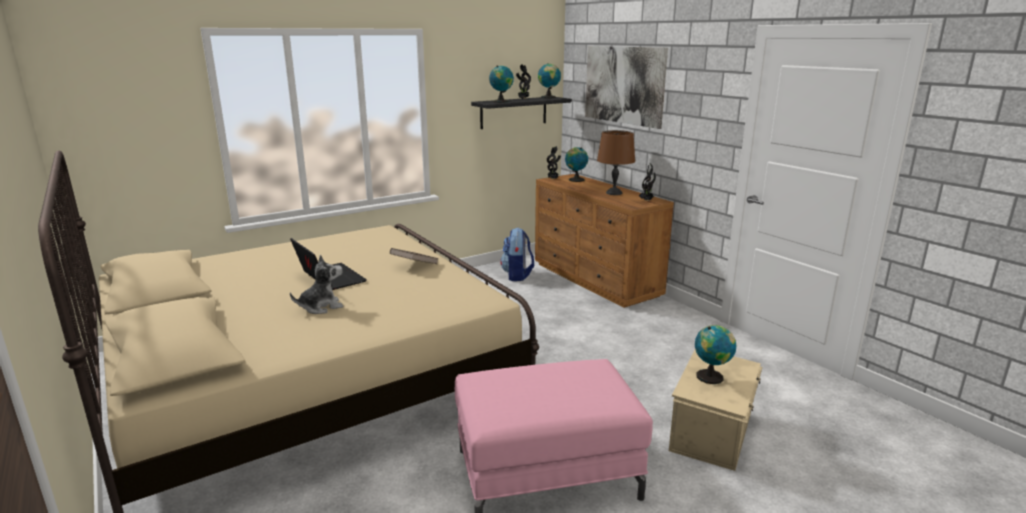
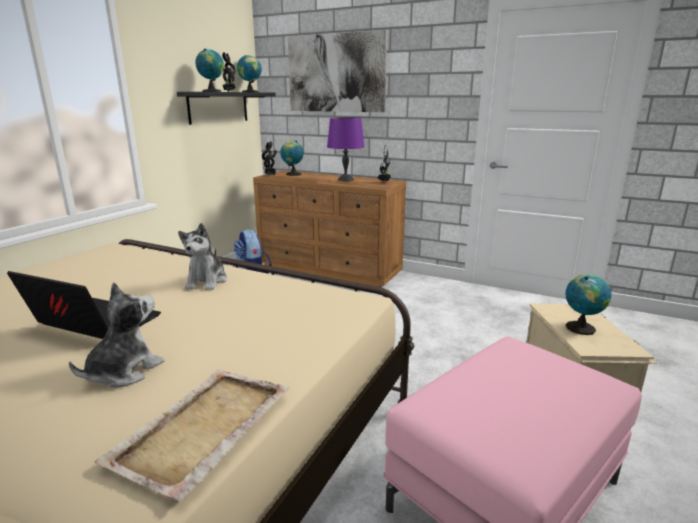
camera: 30 degrees left, 0 degrees up
(328, 342) = (202, 430): none -> beige tray
(415, 266) = (207, 281): brown book -> plush toy
(614, 193) = (346, 180): brown table lamp -> purple table lamp

